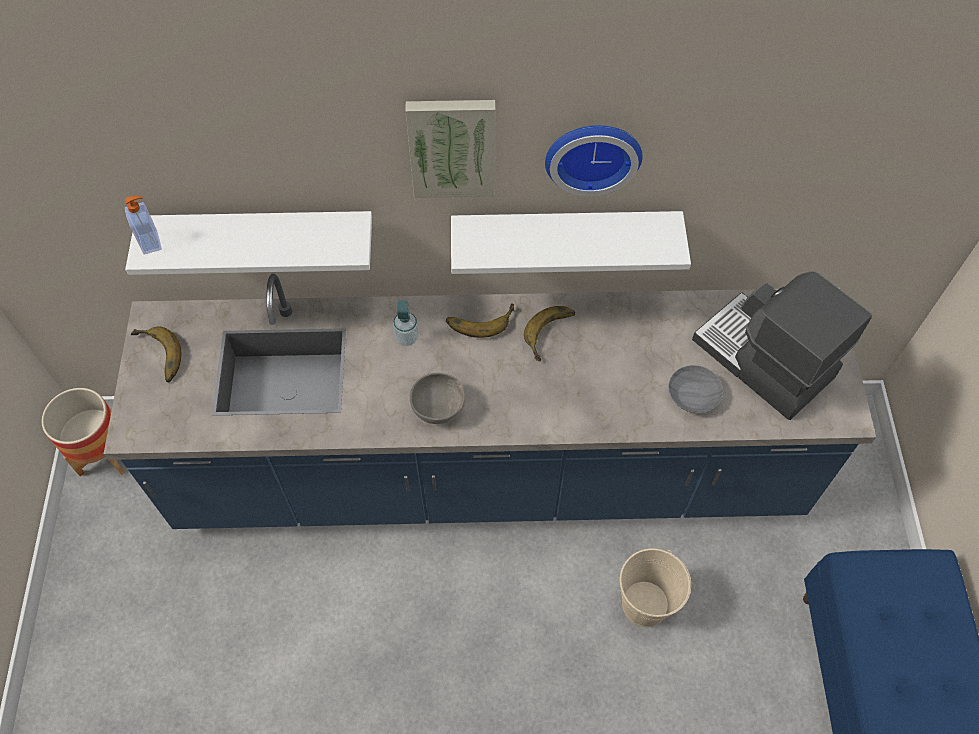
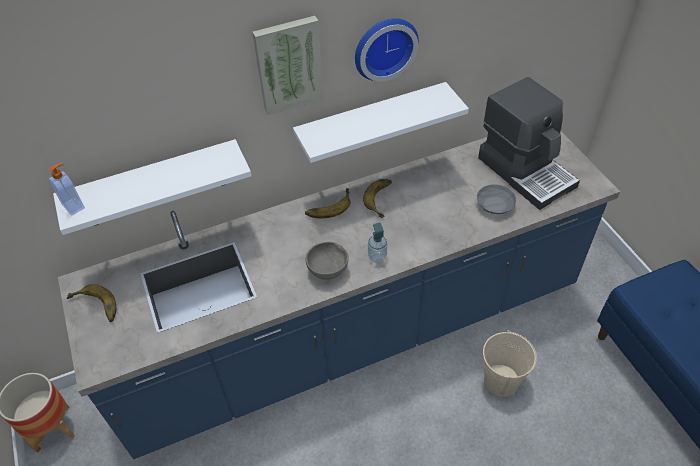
camera: 20 degrees left, 10 degrees down
(407, 337) = (282, 233): soap dispenser -> soap dispenser (377, 257)
(763, 360) = (526, 171): coffee machine -> coffee machine turned 150 degrees counterclockwise

